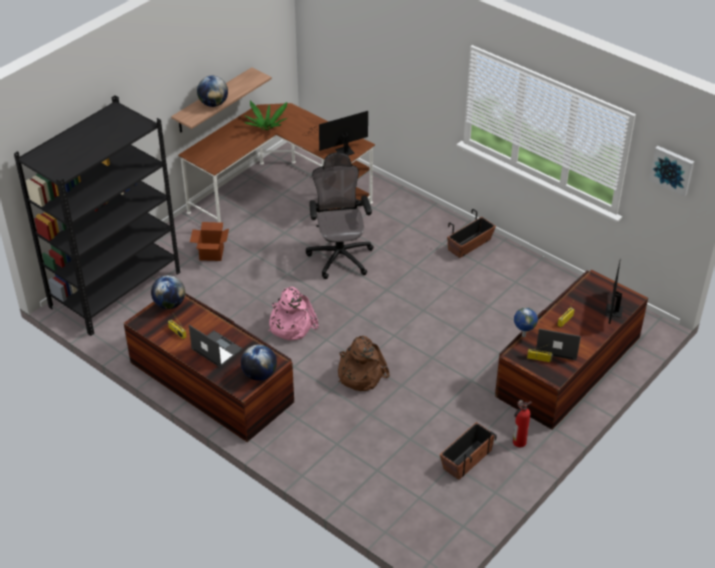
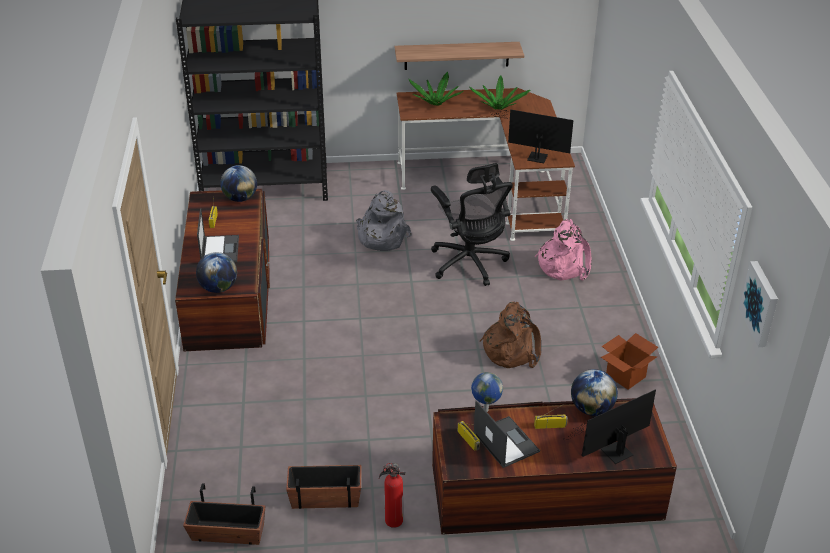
camera: 45 degrees right, 5 degrees down
(211, 253) = (371, 201): cardboard box -> cardboard box (626, 376)
(213, 104) = (442, 52): globe -> globe (591, 409)
(219, 148) = (435, 103): none -> potted plant
(258, 276) = (381, 237): none -> grey backpack
(290, 324) = (350, 288): pink backpack -> pink backpack (564, 265)
(340, 257) = (469, 263): office chair -> office chair turned 120 degrees clockwise
(360, 374) = (345, 362): brown backpack -> brown backpack (511, 350)
(470, 245) = (606, 324): planter -> planter (227, 533)

